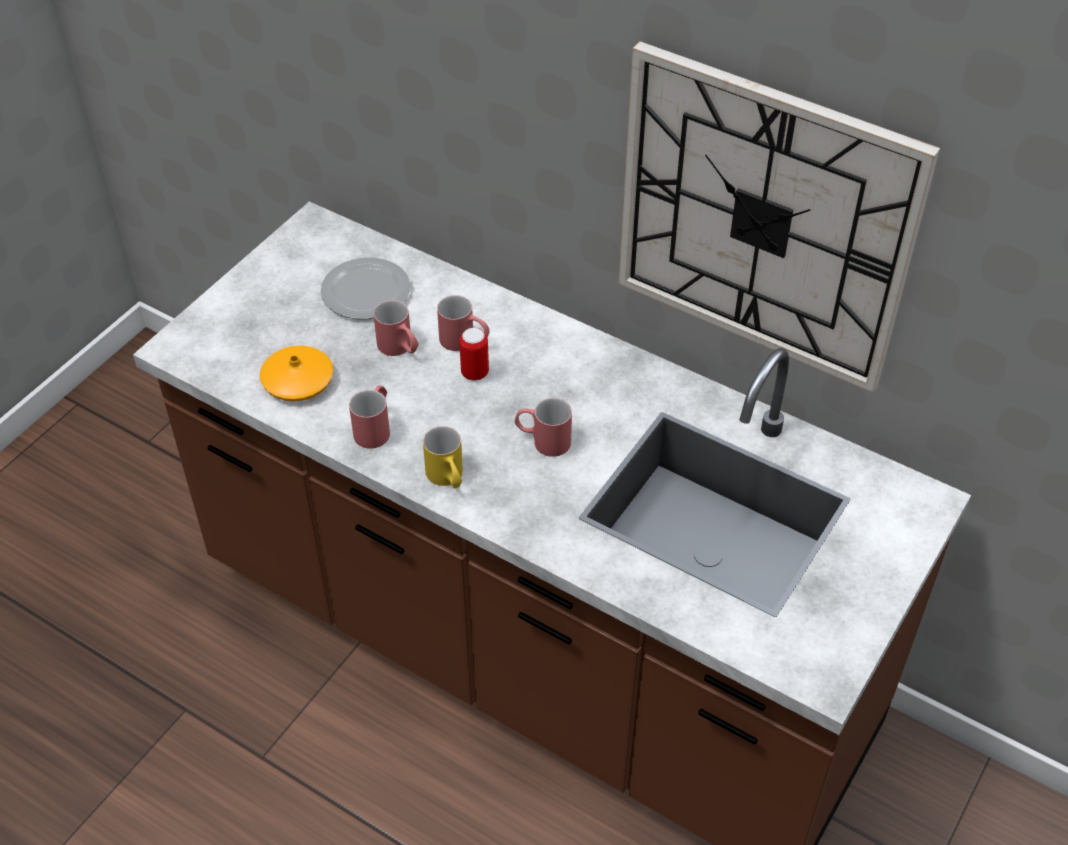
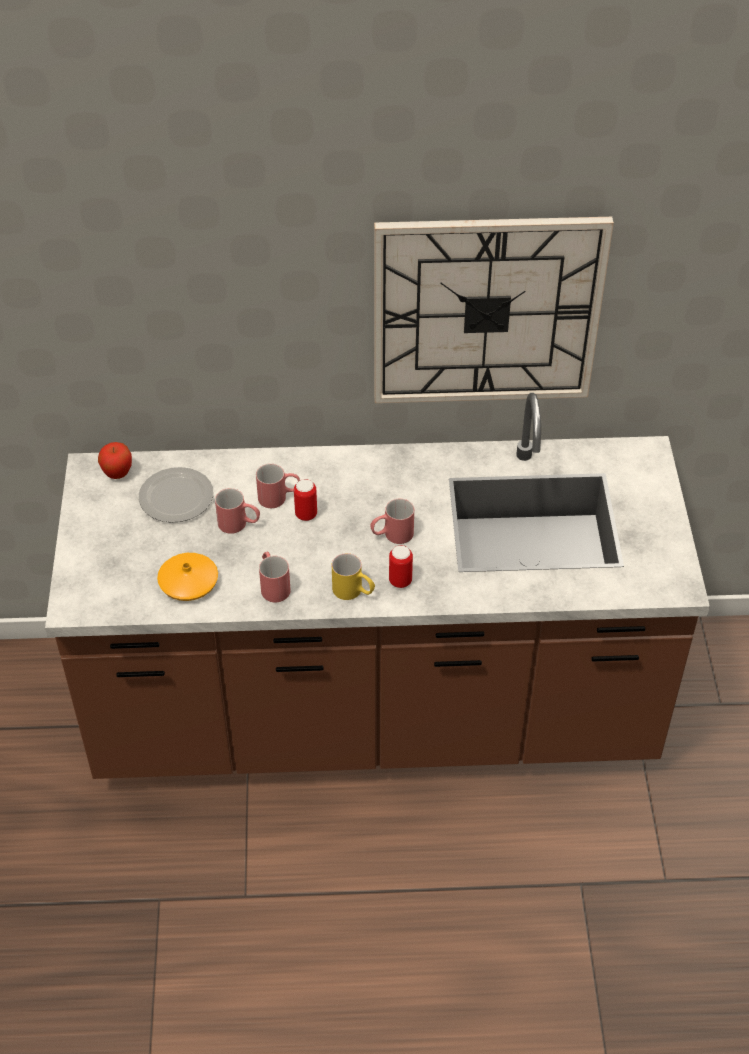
camera: 35 degrees left, 0 degrees up
(333, 242) = (118, 474): none -> apple
(506, 494) = (400, 581): none -> can

